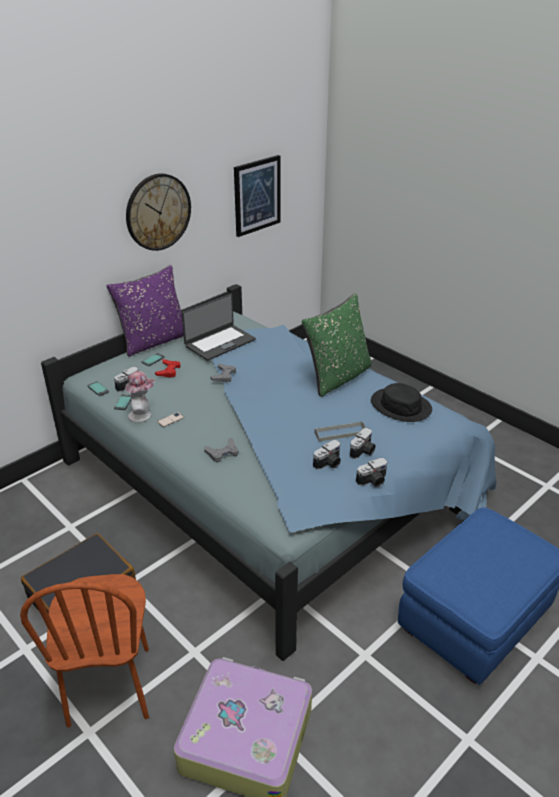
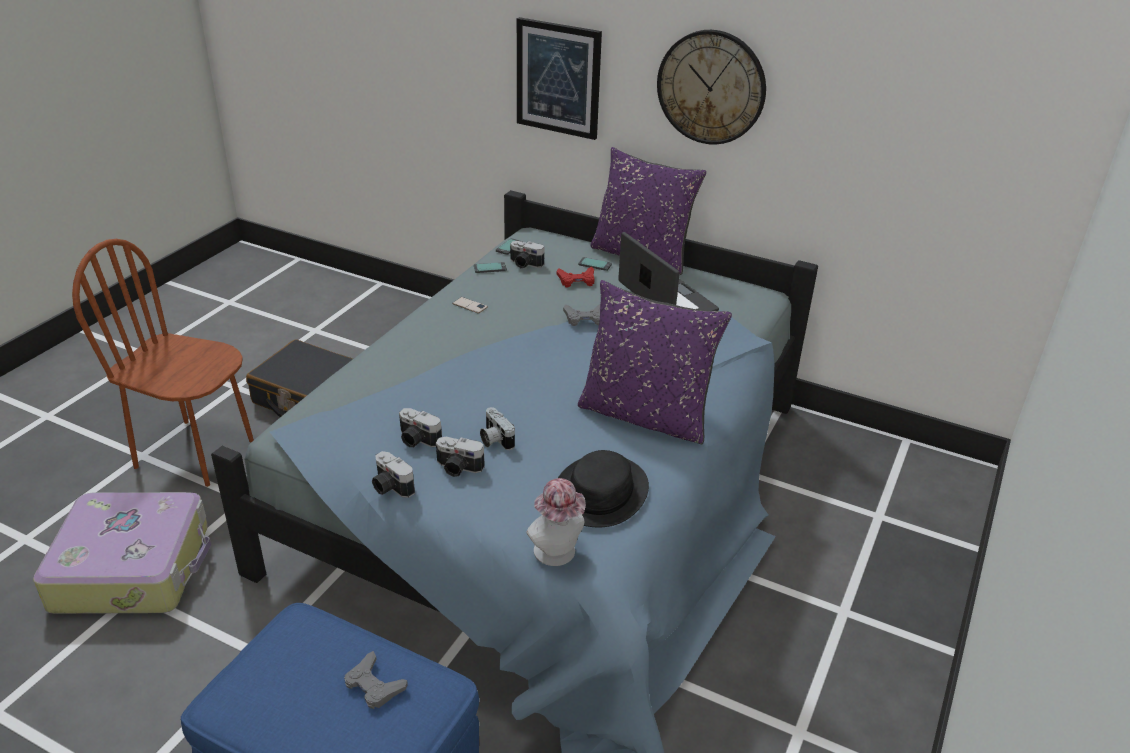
camera: 70 degrees right, 0 degrees up
(110, 686) = (195, 453): brown chair -> brown chair turned 45 degrees clockwise
(143, 415) = (471, 286): hat -> hat (557, 554)
(219, 342) = (666, 297): laptop -> laptop turned 150 degrees counterclockwise
(222, 453) = (417, 355): grey game controller -> grey game controller (374, 685)
(257, 195) = (907, 146): picture -> picture (558, 78)
(338, 377) = (645, 416): green pillow -> purple pillow
(340, 433) = (494, 439): grey tray -> camera

